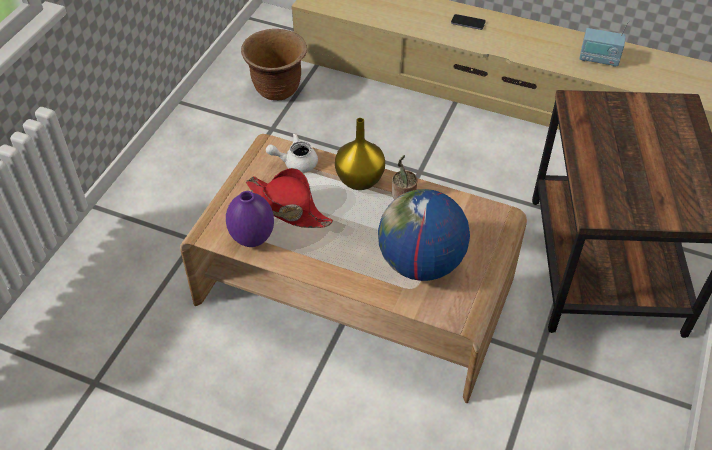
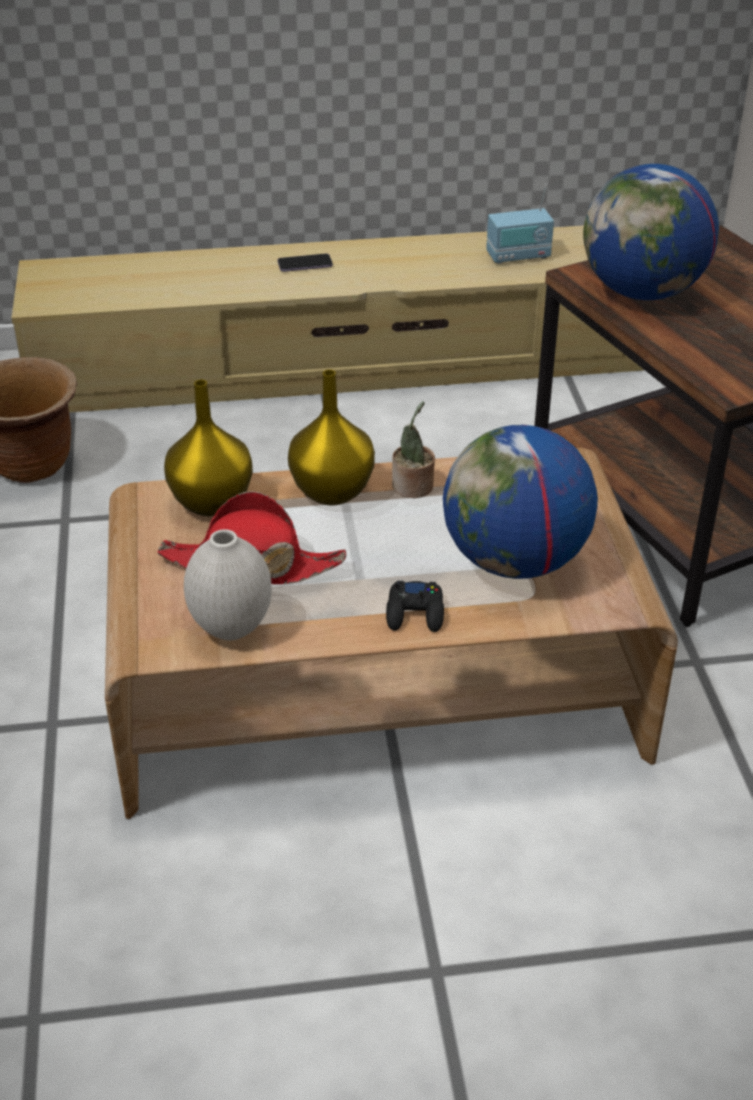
camera: 30 degrees left, 10 degrees down
(252, 239) = (231, 629): purple vase -> white vase
(295, 162) = (211, 503): white teapot -> yellow vase
(345, 271) = (415, 613): none -> black game controller
(602, 126) = (642, 292): none -> globe

